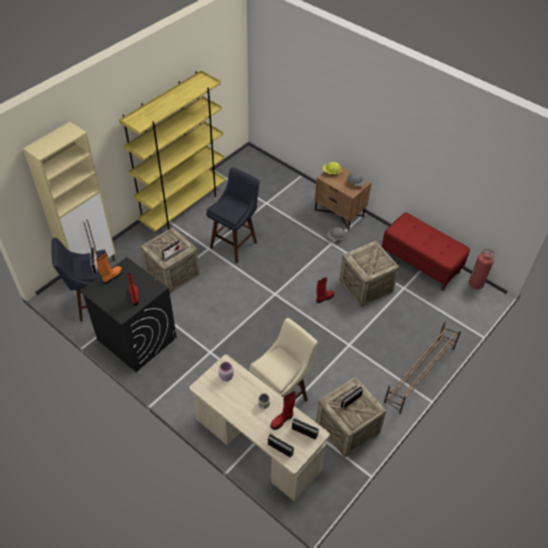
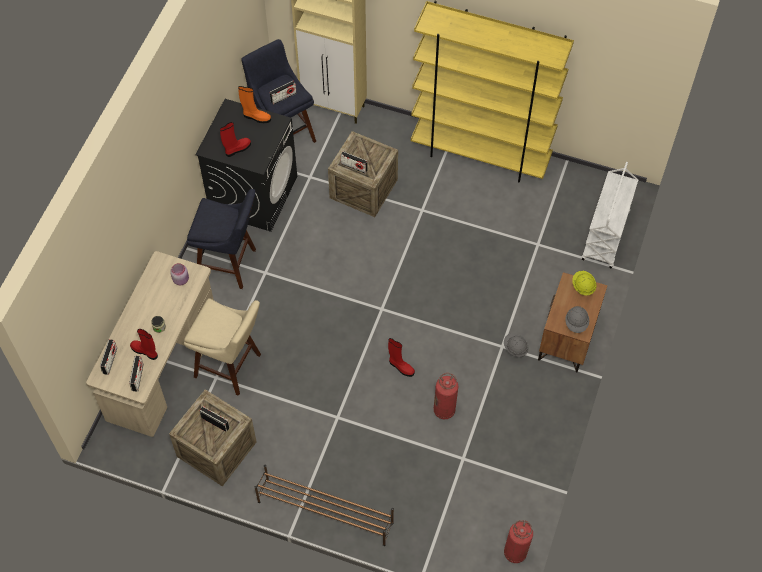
camera: 70 degrees right, 10 degrees up
(235, 243) = (445, 235): blue stool -> blue stool (230, 265)
(277, 173) = (605, 236): none -> white cart
(365, 286) = (444, 410): crate -> fire extinguisher
(420, 263) = (520, 470): red bench -> none

